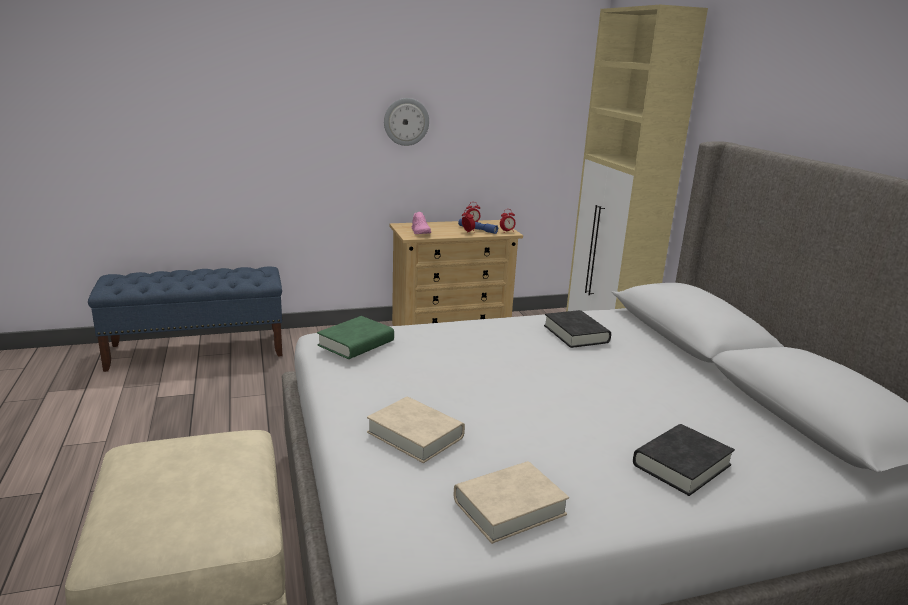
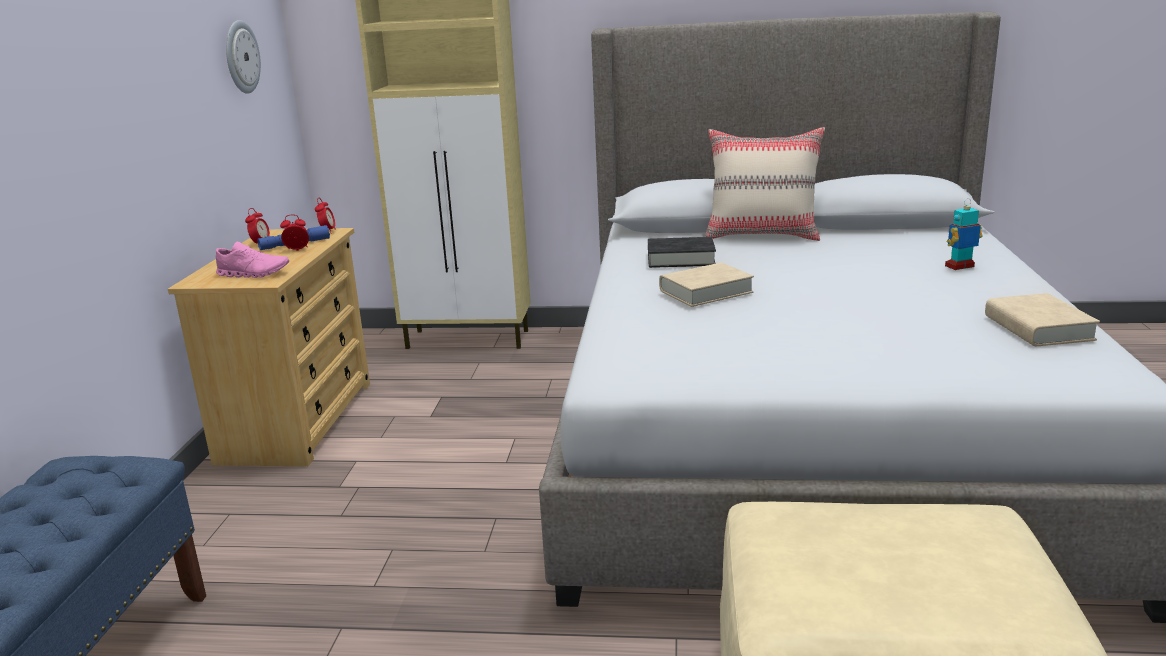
camera: 65 degrees left, 0 degrees up
(356, 343) = (657, 355): green book -> none
(406, 121) = (131, 96): wall clock -> wall clock (241, 57)
(415, 435) = (907, 349): beige book -> beige book (706, 291)
(681, 465) = (960, 266): black book -> toy robot
(683, 361) = (762, 235): none -> beige pillow

